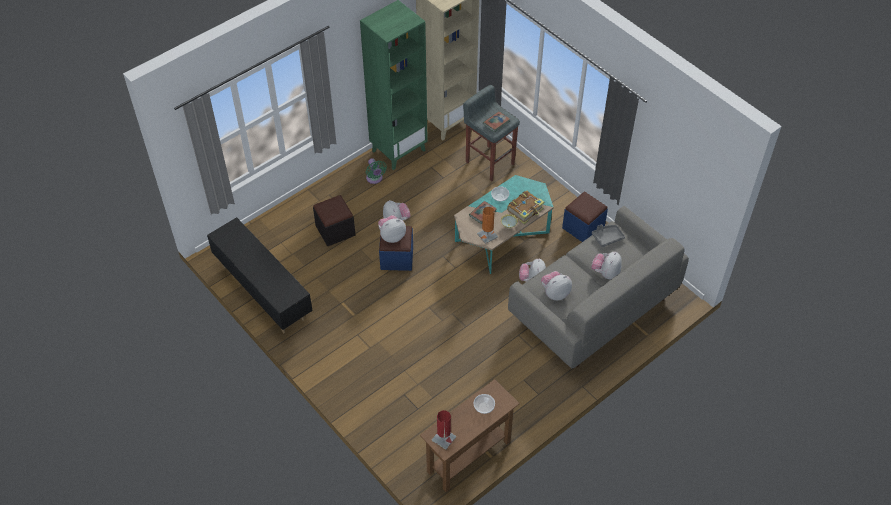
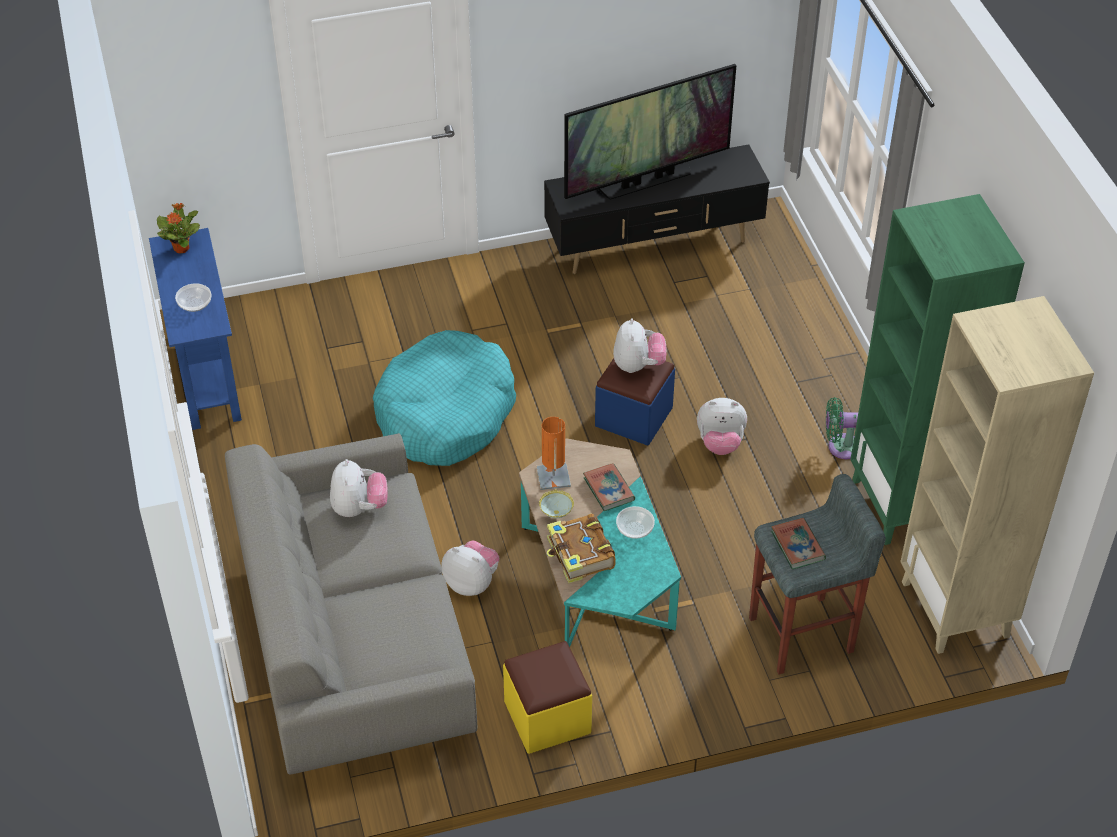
camera: 115 degrees right, 5 degrees down
(259, 268) = (646, 181): none -> television
(335, 230) = (740, 359): black ottoman -> none
(436, 334) = (445, 414): none -> turquoise dog bed
(443, 438) = (181, 248): red table lamp -> potted plant
(469, 456) = (207, 375): brown console table -> blue console table
(583, 228) = (547, 717): blue ottoman -> yellow ottoman
(605, 273) = (352, 602): plush toy -> none
(607, 237) = (429, 640): grey tray -> none

